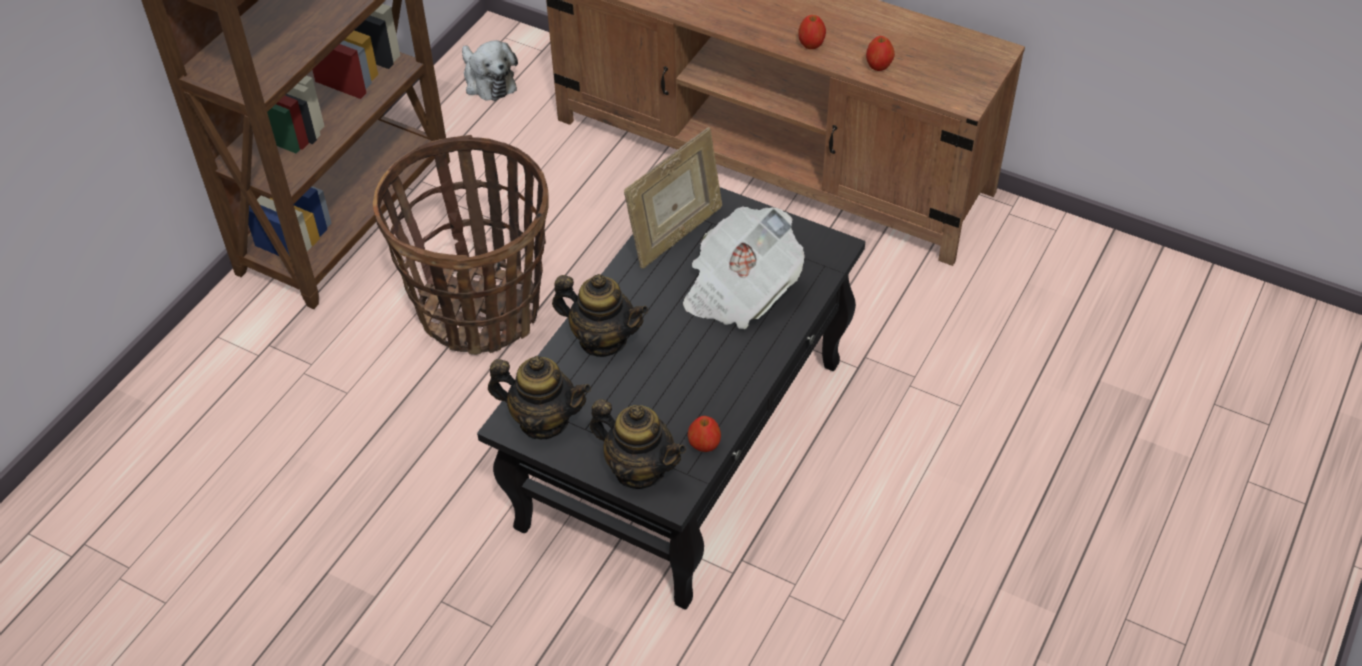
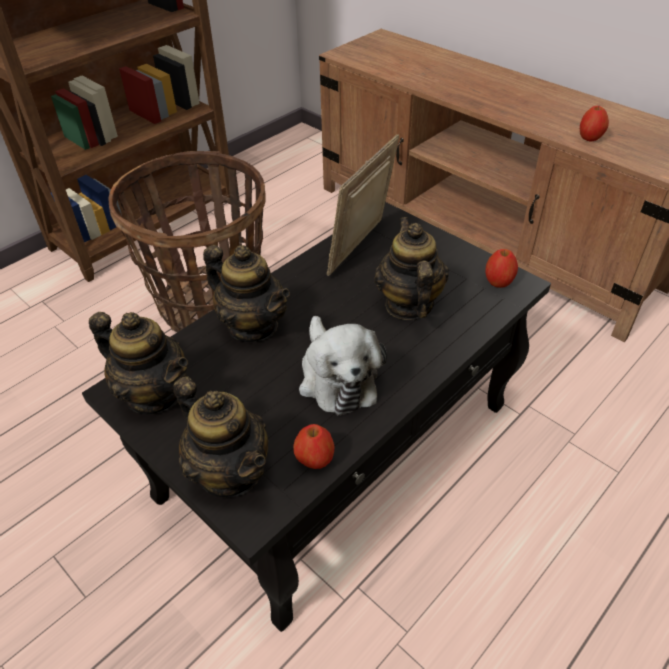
camera: 15 degrees right, 5 degrees down
(488, 81) = (284, 159): plush toy -> plush toy (336, 377)
(676, 236) = (361, 248): picture frame -> picture frame turned 150 degrees clockwise
(739, 289) = (408, 305): newspaper -> teapot
(811, 44) = (528, 117): apple -> apple (498, 282)

